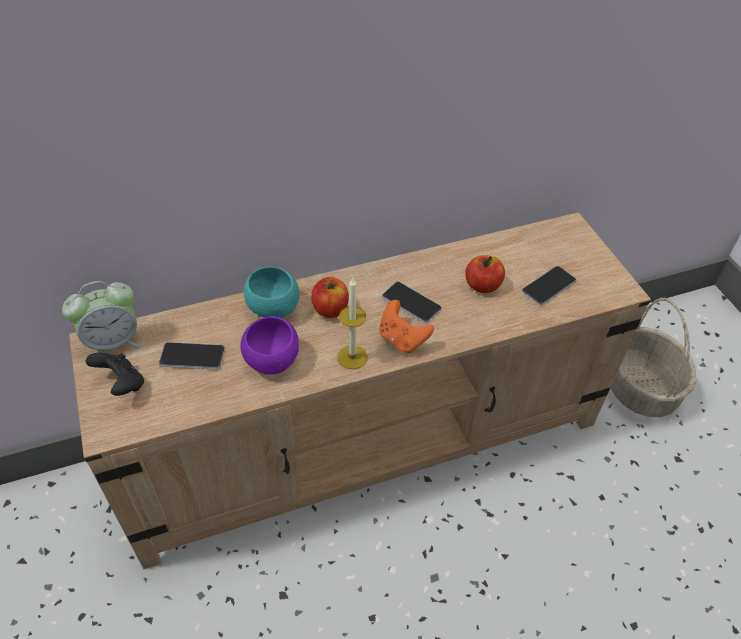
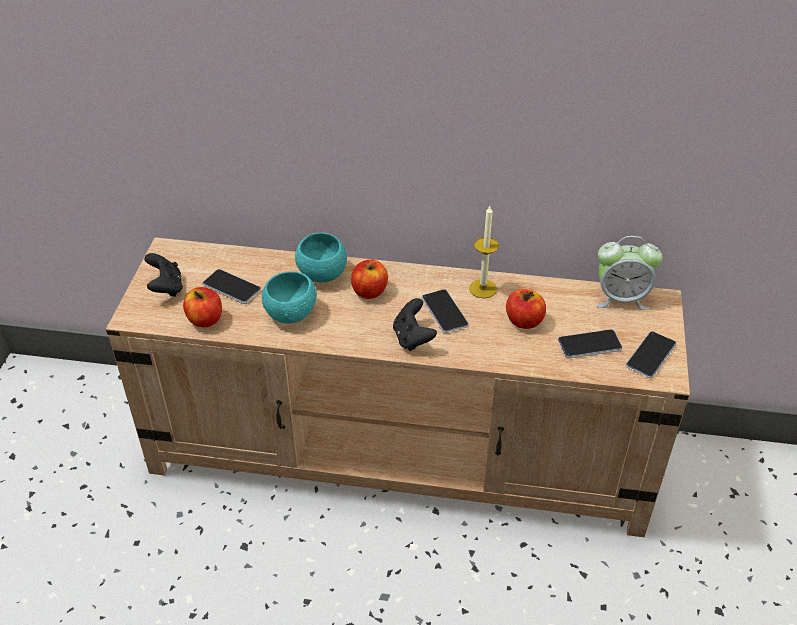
camera: 30 degrees right, 5 degrees down
(113, 342) = (181, 255): alarm clock -> alarm clock (621, 298)
(189, 402) = (205, 319): none -> apple
(271, 361) = (290, 313): purple bowl -> turquoise bowl
(352, 357) = (358, 336): candle -> candle (483, 288)
(402, 339) = (412, 338): orange game controller -> black game controller
(600, 277) = (650, 355): none -> phone
(639, 388) = (725, 524): basket -> none

